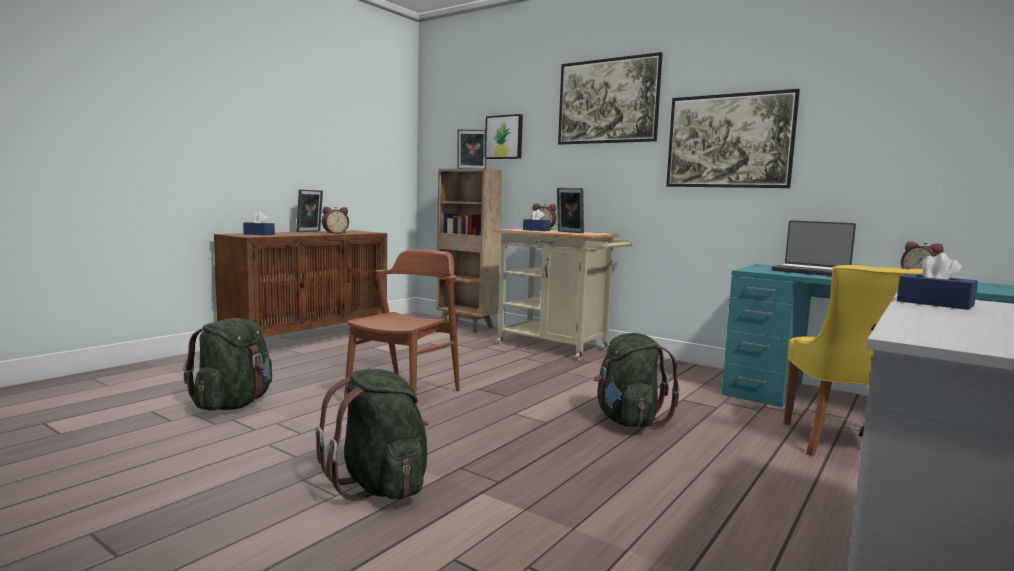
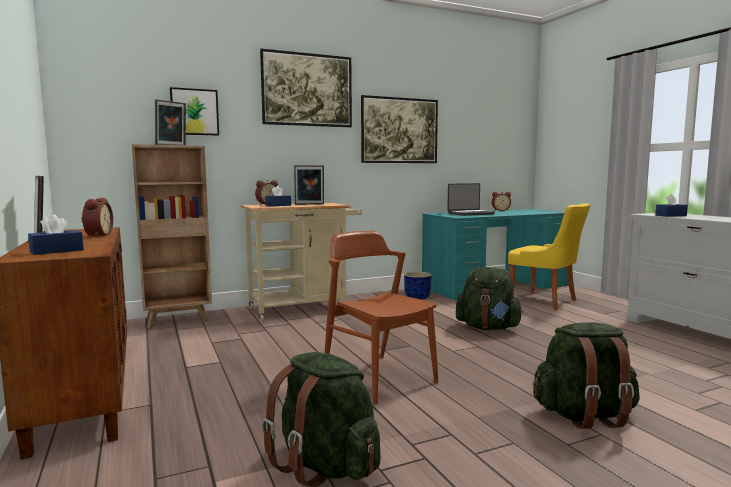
camera: 60 degrees left, 0 degrees up
(693, 378) = (417, 297): none -> blue planter

